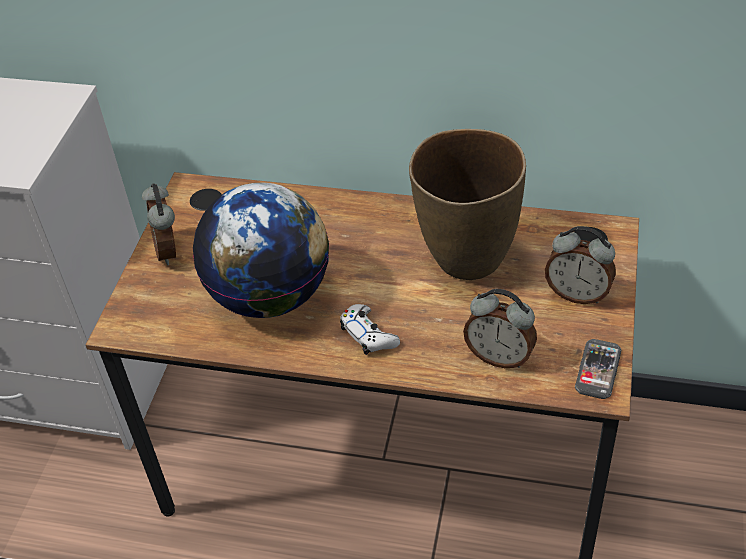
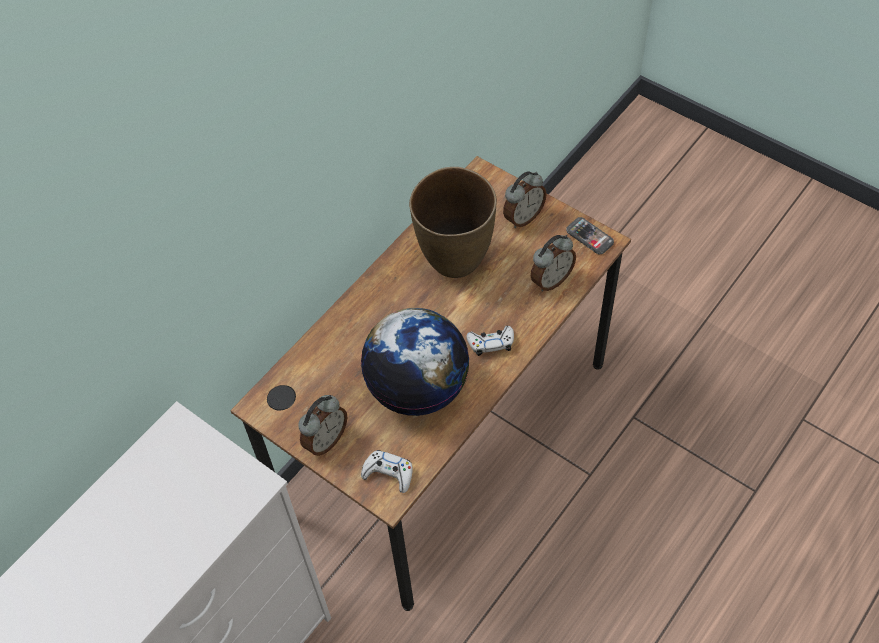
camera: 65 degrees left, 10 degrees up
(149, 315) = (388, 473): none -> white game controller
(169, 250) = (325, 440): alarm clock -> alarm clock turned 60 degrees counterclockwise

